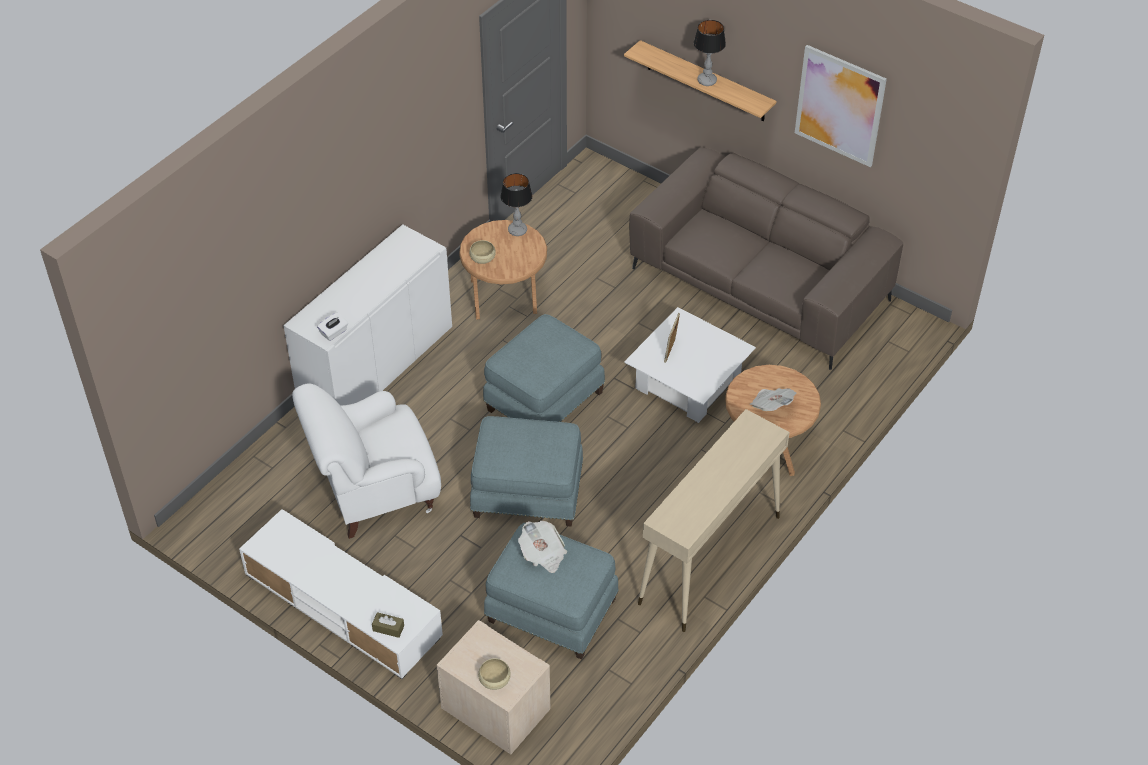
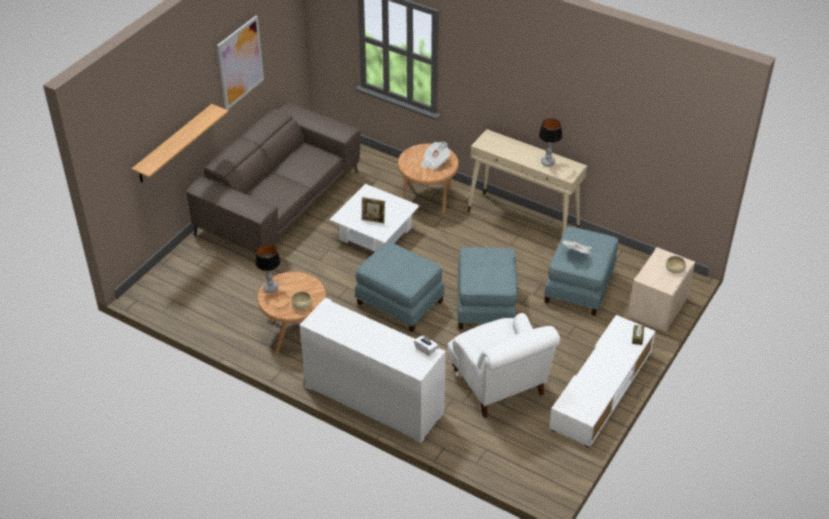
camera: 95 degrees left, 5 degrees down
(707, 81) = (186, 134): table lamp -> table lamp (548, 162)

